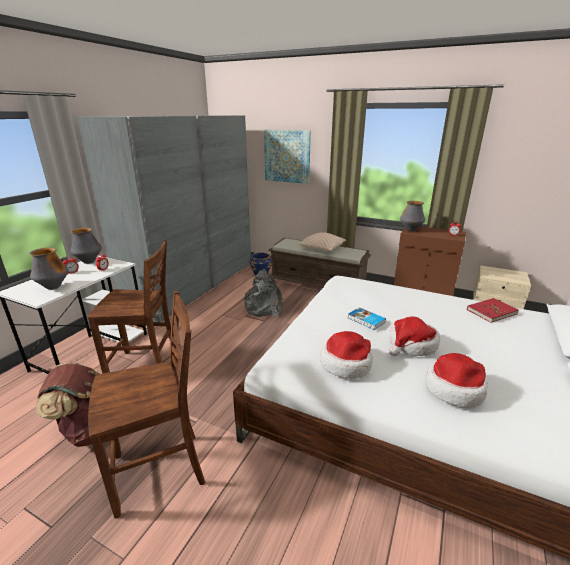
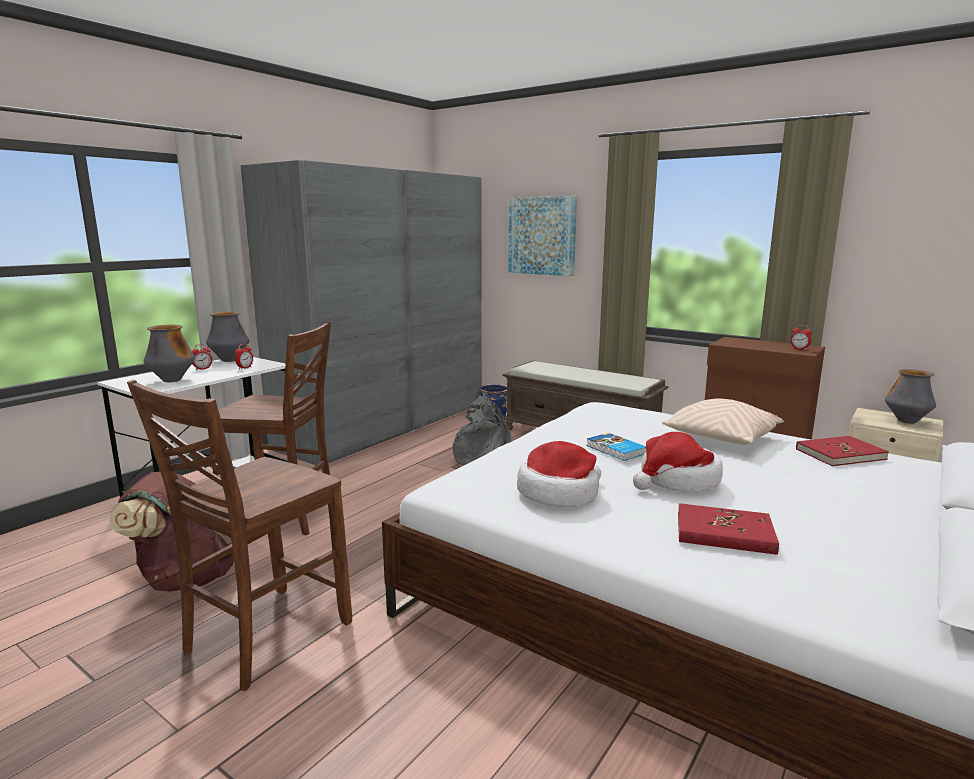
camera: 10 degrees right, 10 degrees down
(161, 471) = (264, 637): brown chair -> brown chair turned 135 degrees clockwise
(322, 249) = (587, 375): beige pillow -> beige pillow (720, 438)
(410, 230) = (728, 342): vase -> vase (906, 421)
(454, 389) = (724, 533): hat -> red book

